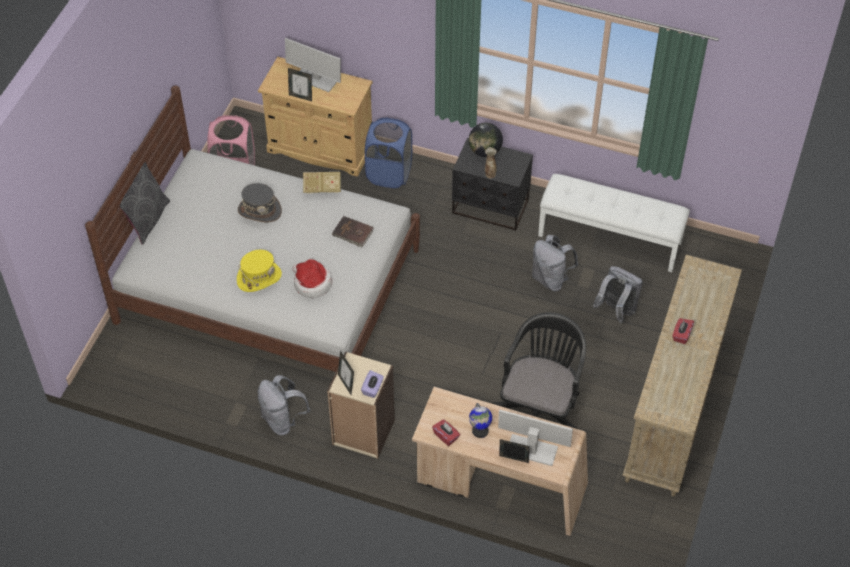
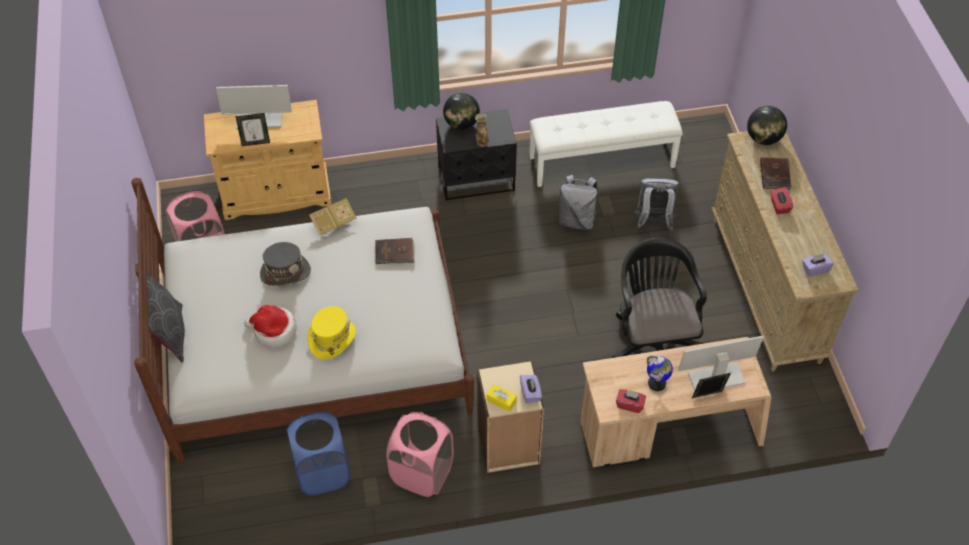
camera: 30 degrees left, 0 degrees up
(283, 420) = (422, 473): grey backpack -> pink laundry basket
(312, 283) = (389, 320): hat -> hat (273, 331)
(346, 384) = (501, 401): picture frame -> yellow tissue box
(389, 174) = (360, 189): blue laundry basket -> blue laundry basket (323, 473)
(670, 400) = (815, 269): none -> purple tissue box
(700, 307) = (775, 174): none -> brown book
(714, 272) = (763, 138): none -> globe

